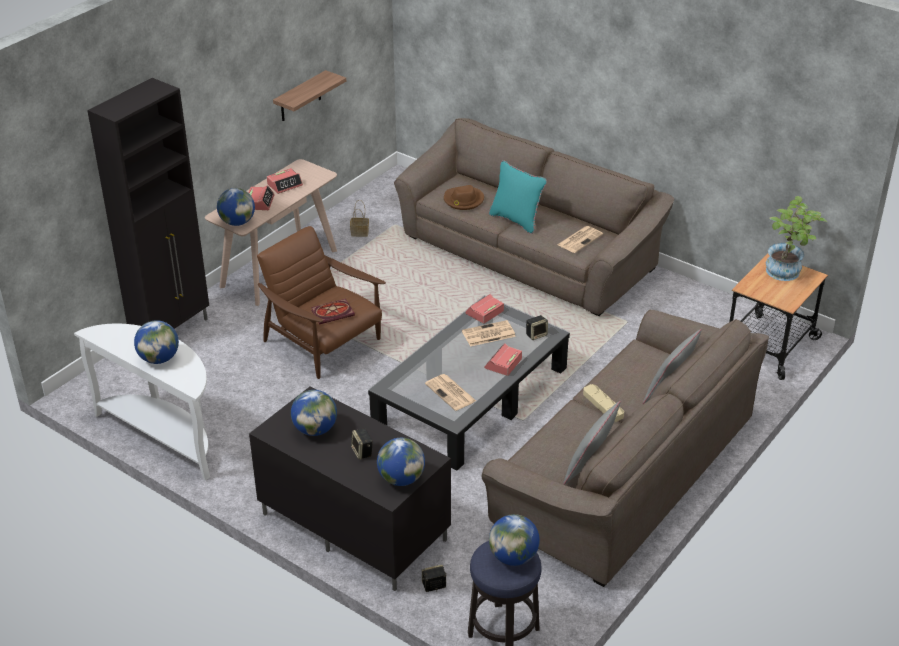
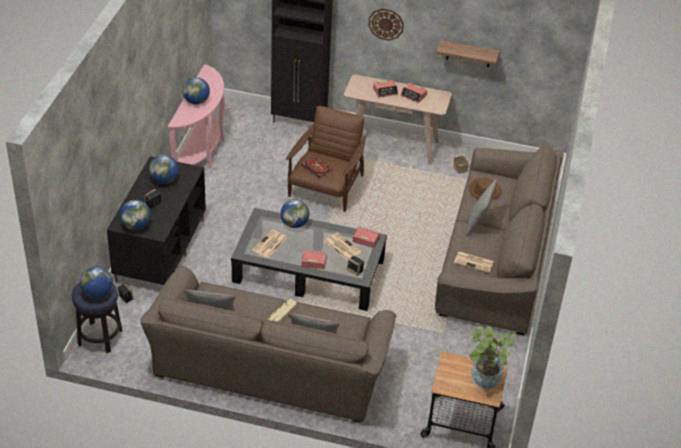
camera: 65 degrees right, 5 degrees up
(165, 435) = (202, 151): white console table -> pink console table
(217, 121) = (386, 24): none -> wall clock
(237, 222) = (356, 89): globe -> globe (294, 224)
(516, 220) = (478, 224): turquoise pillow -> grey pillow

